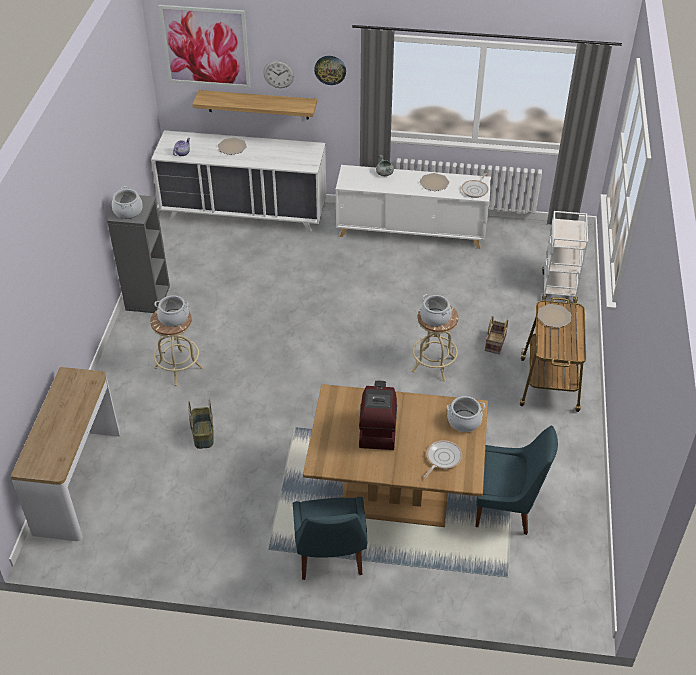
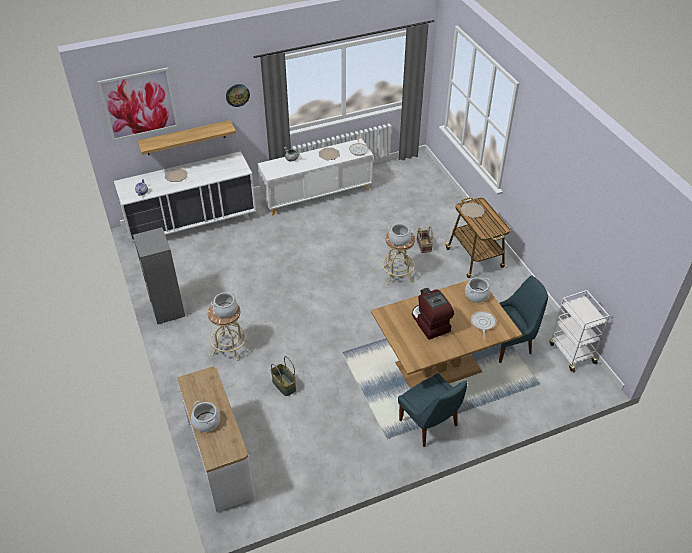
camera: 30 degrees left, 0 degrees up
(128, 211) = (150, 245): cooking pot -> cooking pot (206, 422)
(278, 74) = (199, 109): wall clock -> none
(558, 287) = (434, 197): white cart -> white cart (571, 352)

